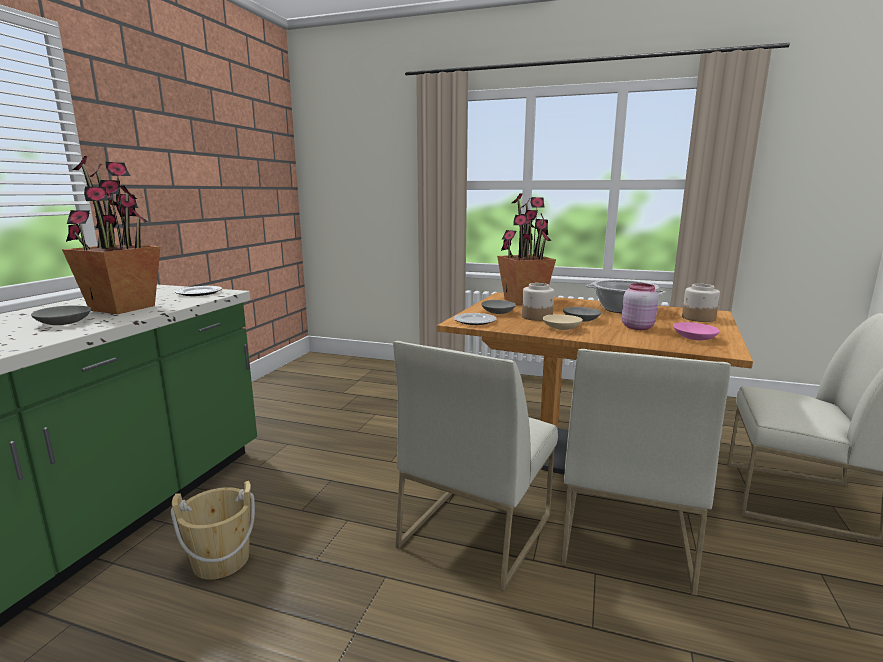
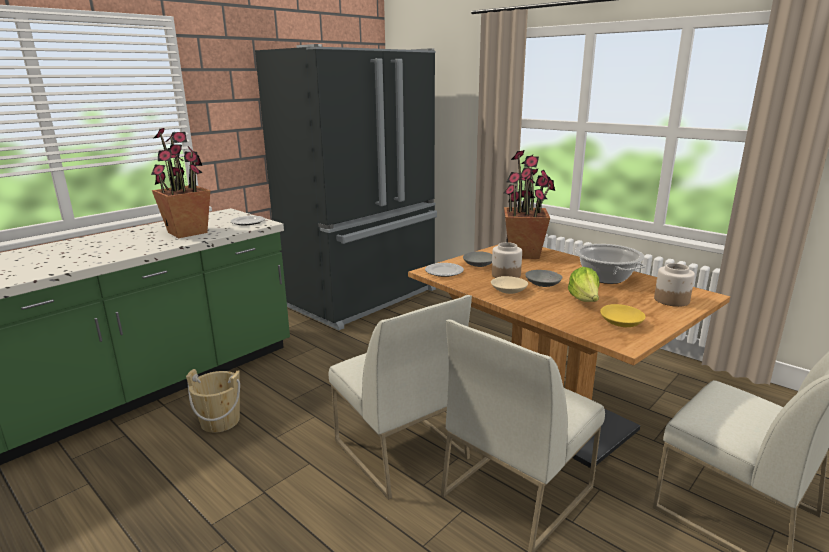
camera: 25 degrees right, 5 degrees up
(64, 323) = (143, 242): grey bowl -> none
(305, 386) = (363, 298): none -> black fridge
(475, 529) = (399, 449): white chair -> white chair turned 90 degrees counterclockwise
(637, 327) = (584, 301): pink jar -> lettuce
(695, 338) = (621, 323): pink bowl -> yellow bowl

